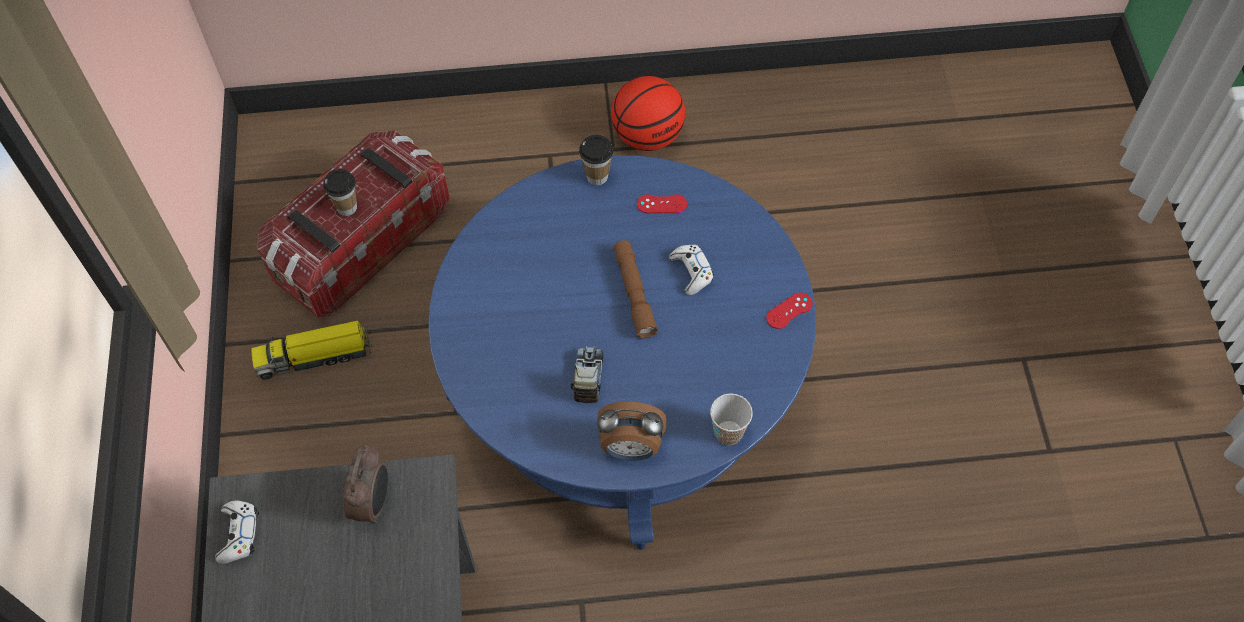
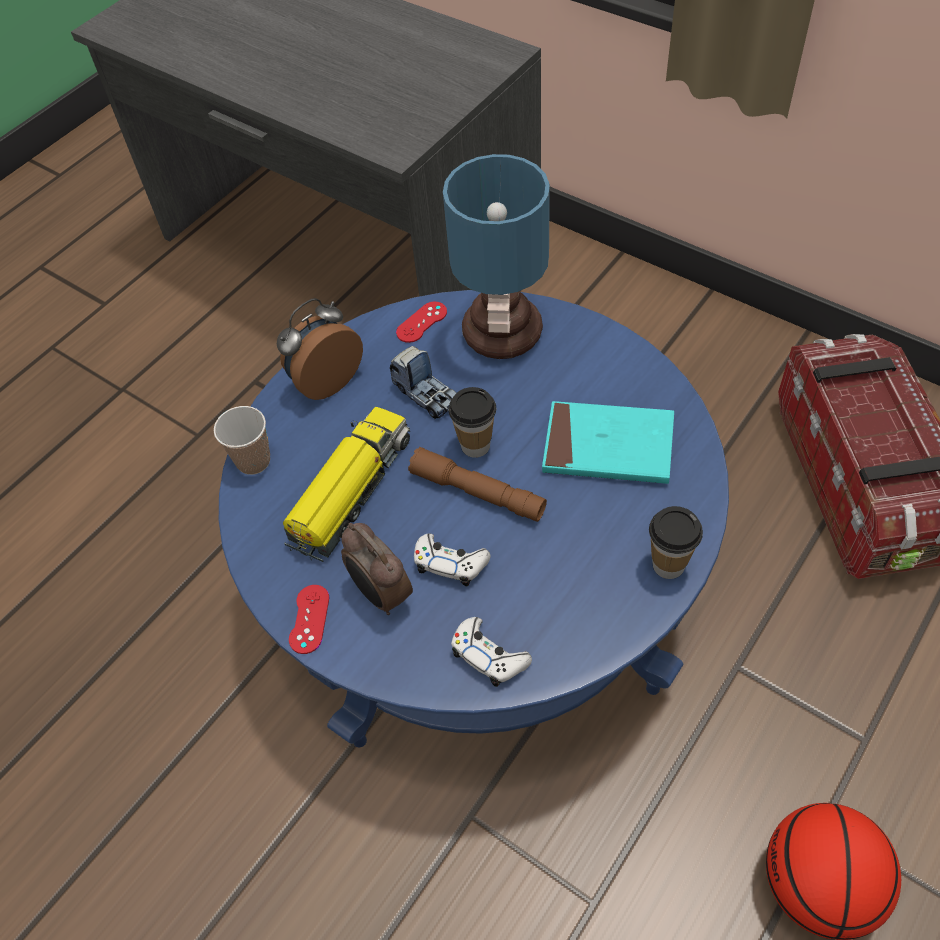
camera: 135 degrees right, 5 degrees down
(239, 534) = (474, 44): white game controller -> white game controller (489, 655)
(314, 355) = (742, 382): toy truck -> toy truck (350, 492)
(347, 207) = (870, 415): cup -> cup (475, 446)
(373, 502) = (415, 114): alarm clock -> alarm clock (381, 594)
(495, 375) = (501, 331): none -> table lamp
(541, 252) = (608, 447): none -> turquoise book
(661, 204) = (568, 602): red game controller -> red game controller (421, 322)

